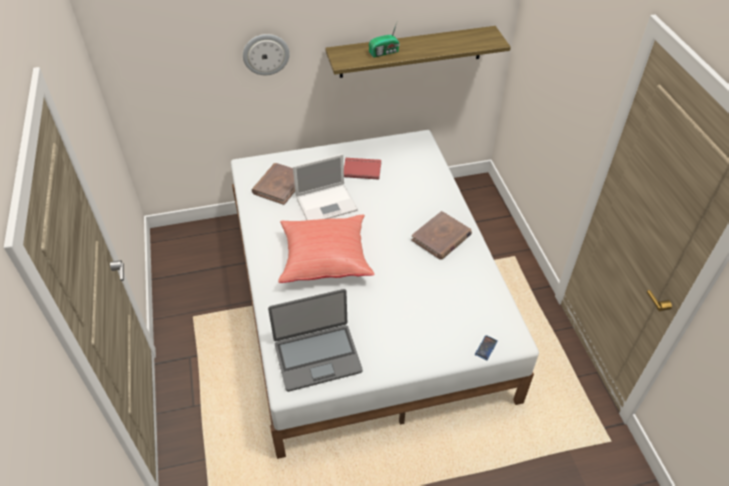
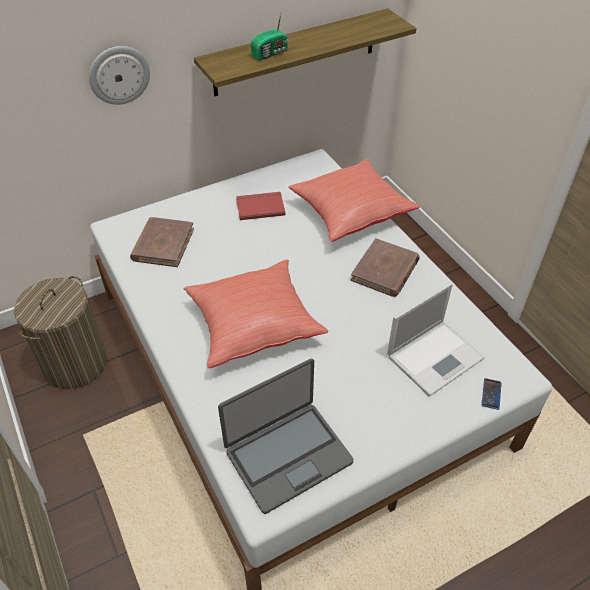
camera: 15 degrees left, 0 degrees up
(201, 263) = (75, 364): none -> laundry basket
(327, 203) = (232, 255): laptop -> laptop (435, 356)
(431, 187) = (350, 213): none -> red pillow

